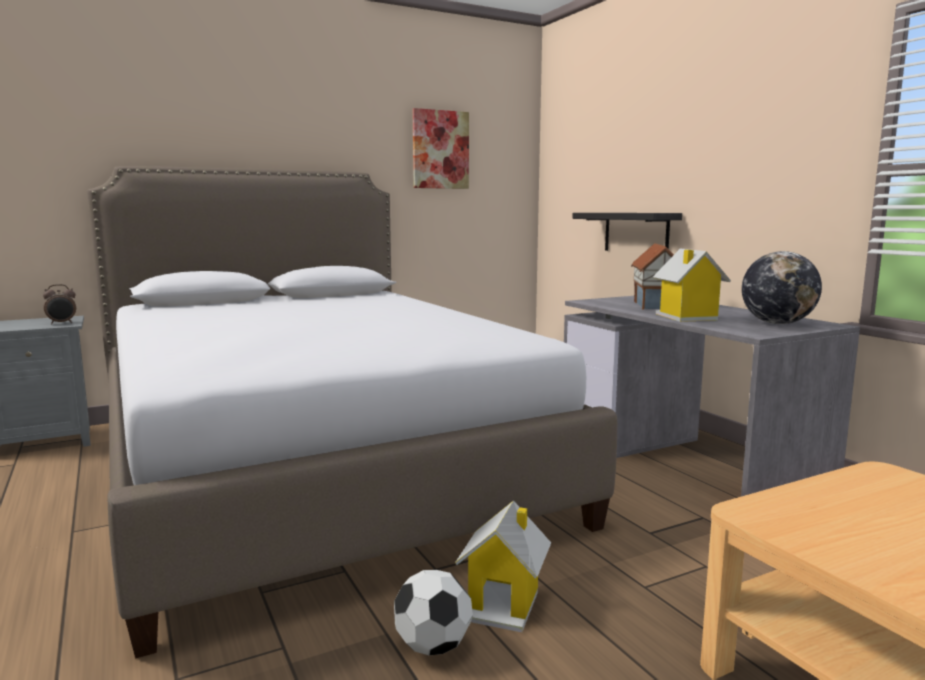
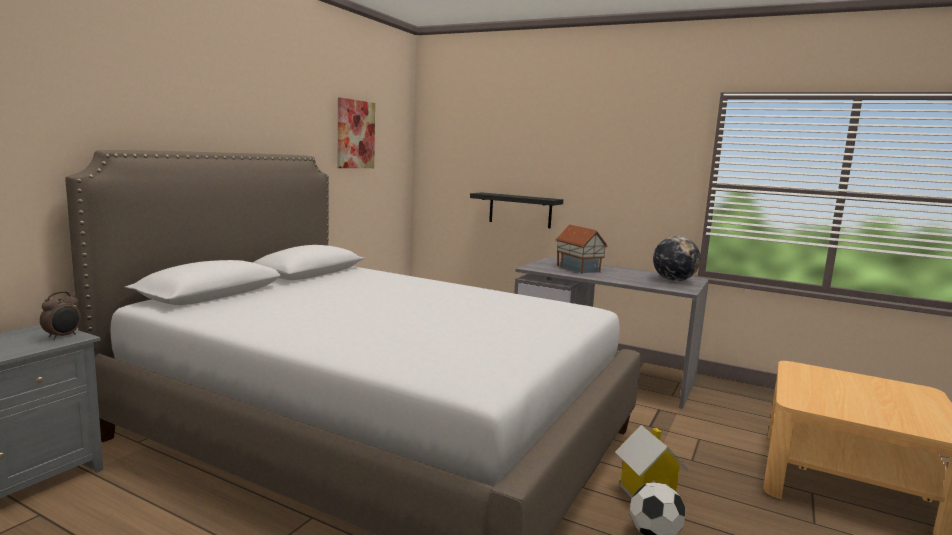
camera: 35 degrees left, 0 degrees up
(686, 317) = (622, 279): toy house -> none

